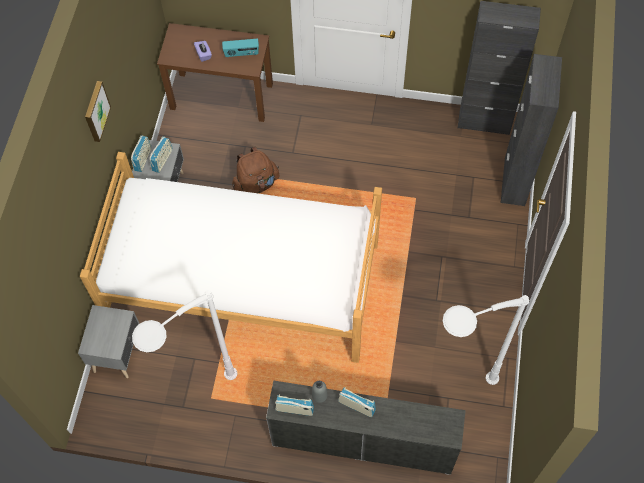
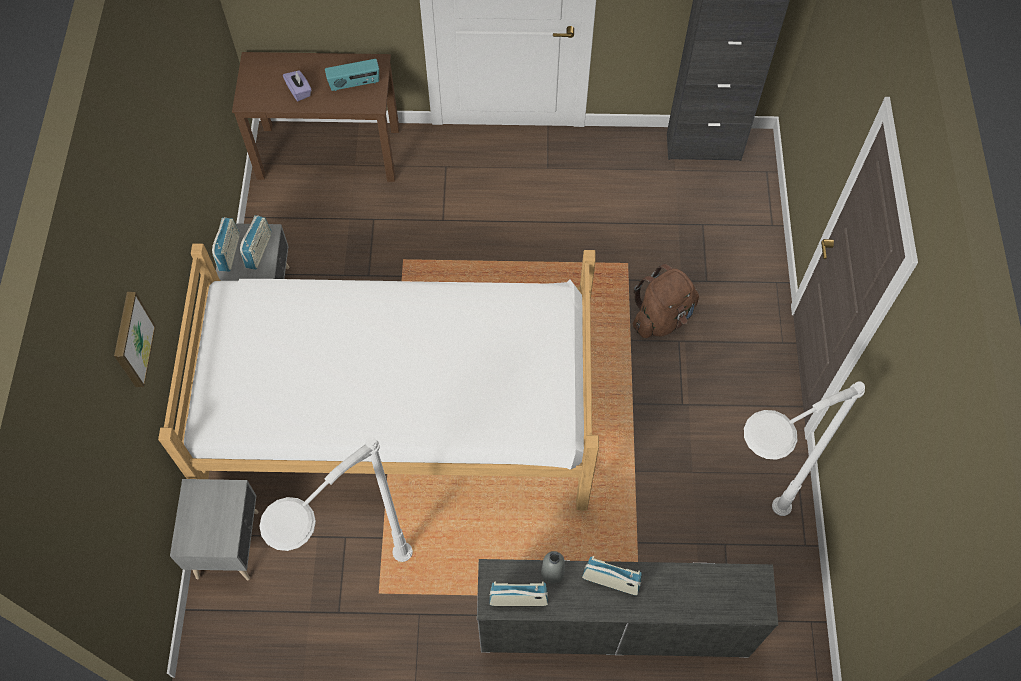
camera: 10 degrees left, 0 degrees up
(95, 111) = (152, 182): picture -> picture (131, 340)
(256, 184) = (397, 270): brown backpack -> brown backpack (662, 317)
(514, 181) = (760, 223): black cabinet -> none

